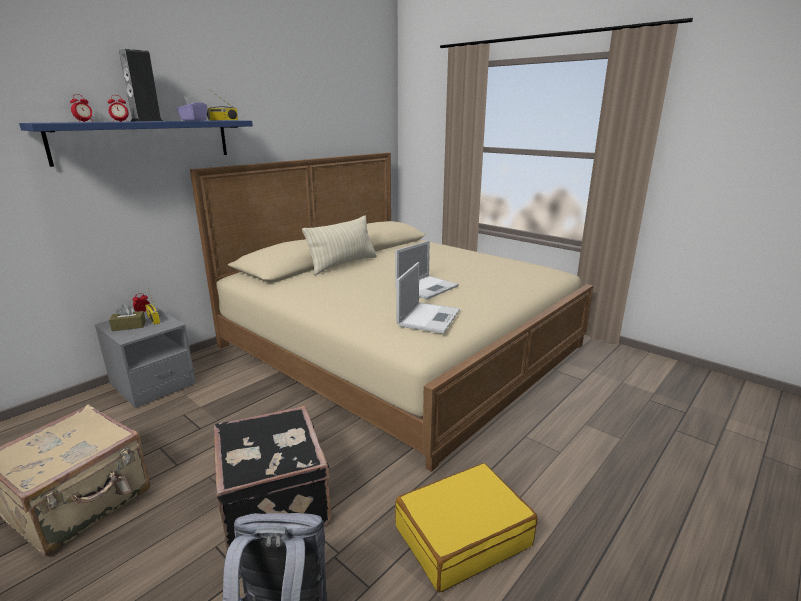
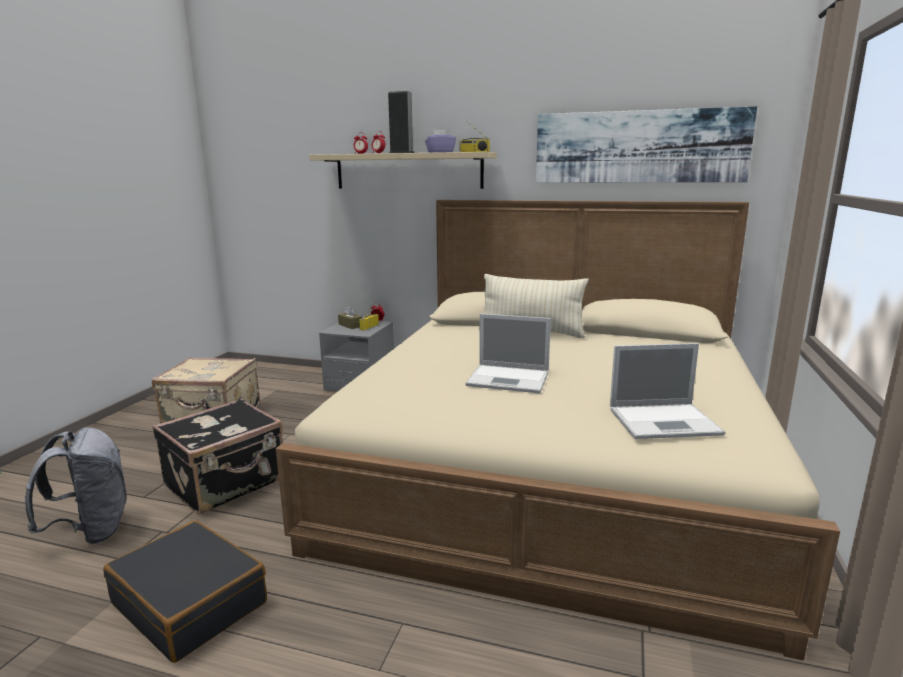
camera: 65 degrees right, 5 degrees down
(145, 141) = (408, 171): blue shelf -> beige shelf
(330, 116) = (639, 147): none -> picture
(429, 317) = (408, 396): laptop -> laptop (665, 421)
(462, 535) = (190, 602): yellow suitcase -> black suitcase

